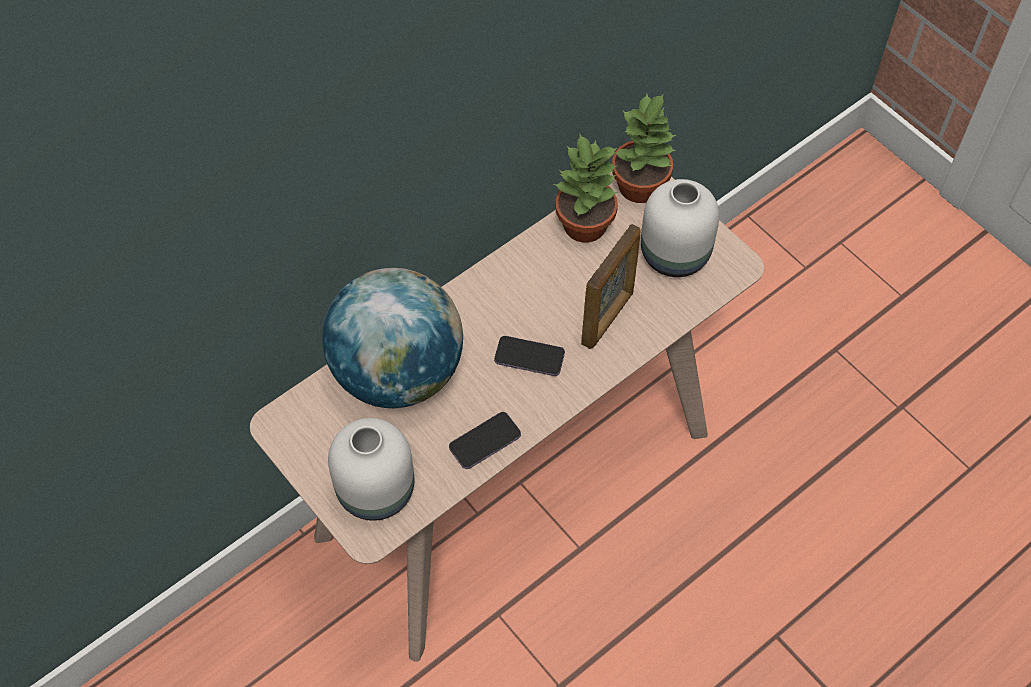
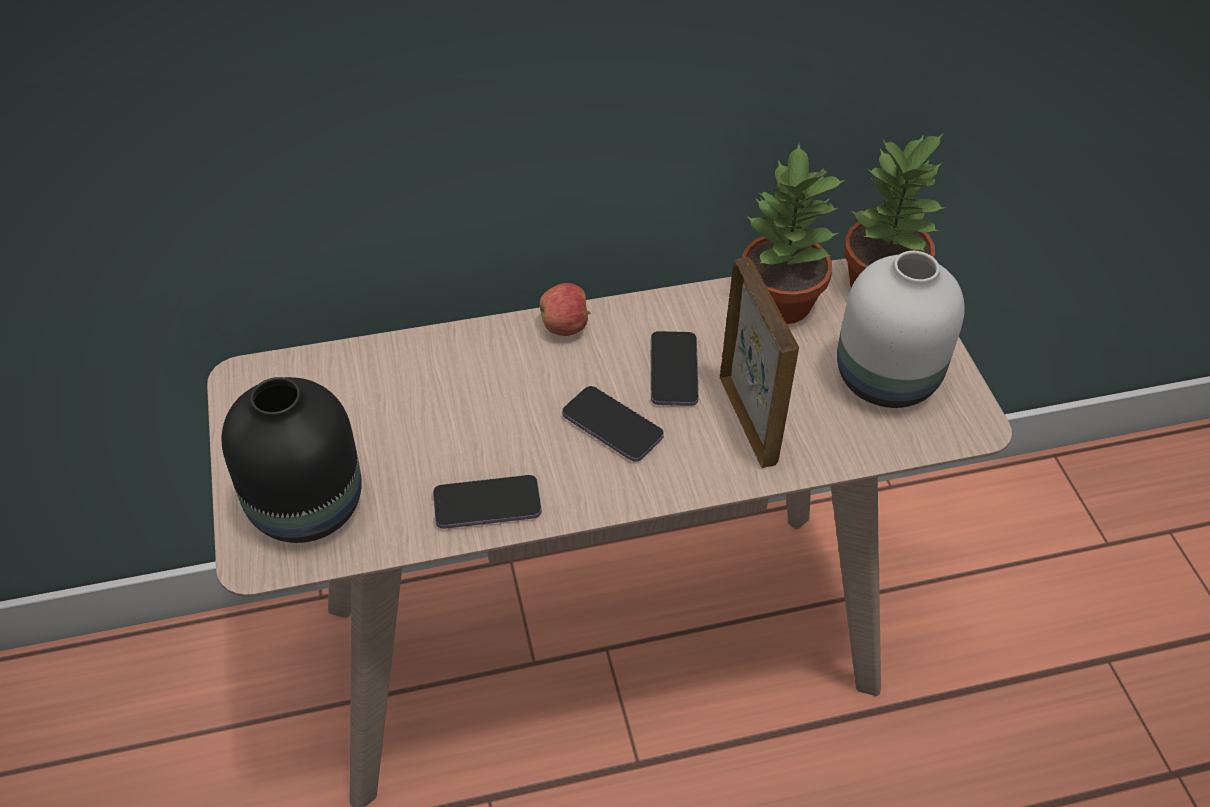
camera: 25 degrees right, 10 degrees down
(376, 488) = (308, 503): white vase -> black vase
(398, 372) = (432, 379): globe -> none
(460, 299) = (565, 326): none -> apple
(545, 303) = (673, 371): none -> phone
(608, 318) = (749, 419): picture frame -> picture frame turned 75 degrees counterclockwise

